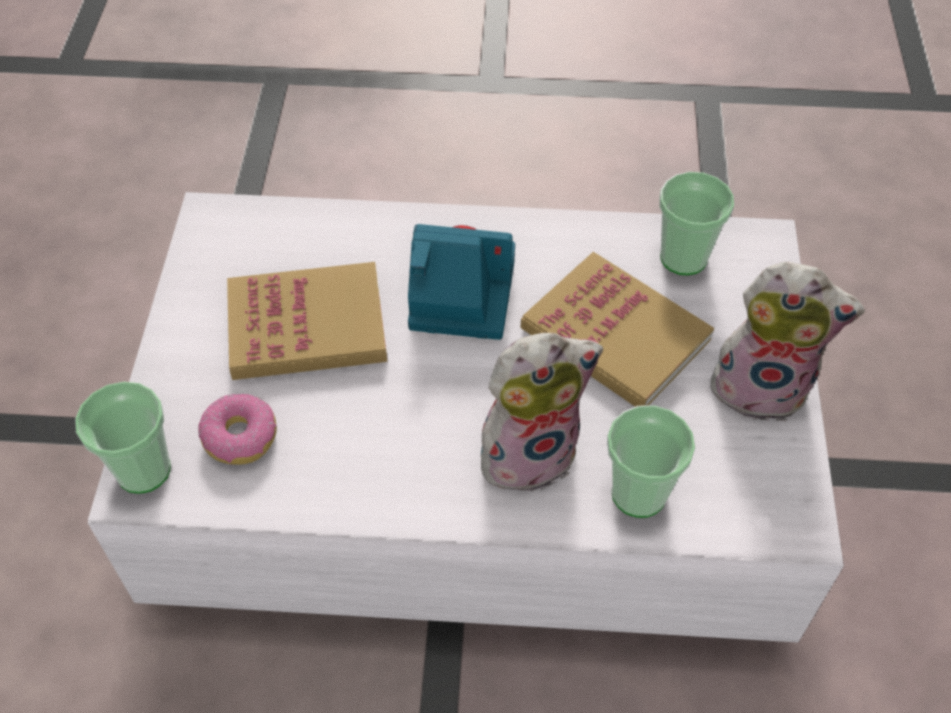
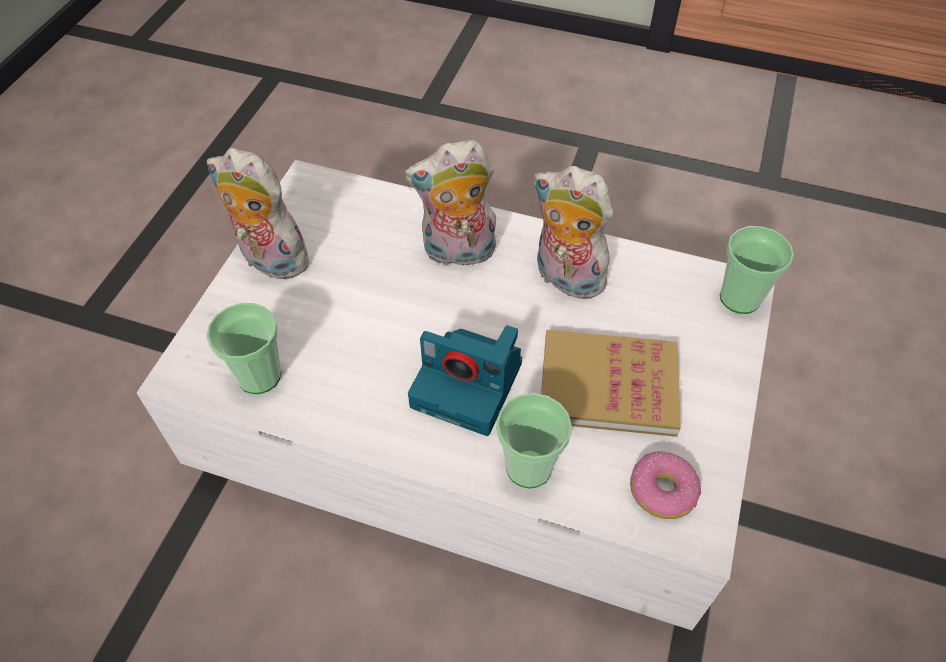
camera: 165 degrees left, 0 degrees up
(239, 437) = (668, 306): donut -> donut (663, 491)
(377, 446) = (565, 279): none -> plush toy
(615, 334) = (355, 321): book -> none
(638, 493) = (396, 215): cup -> cup (529, 467)

